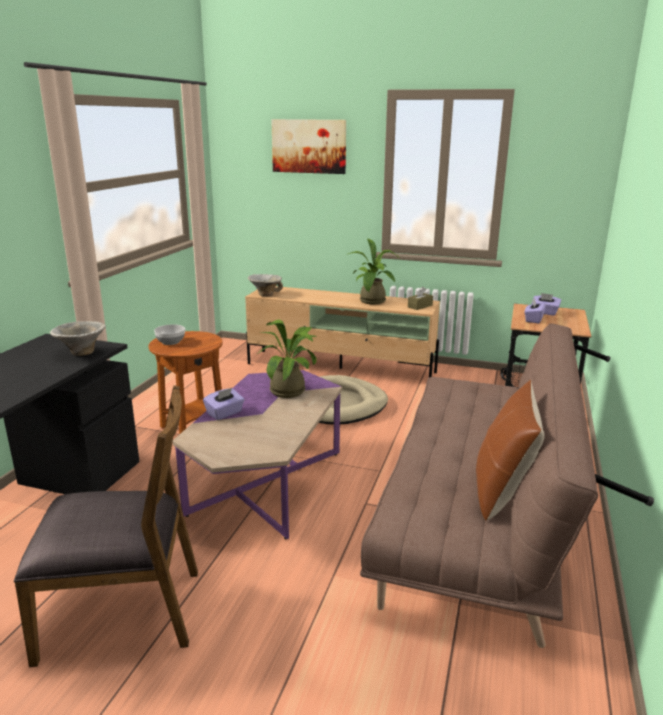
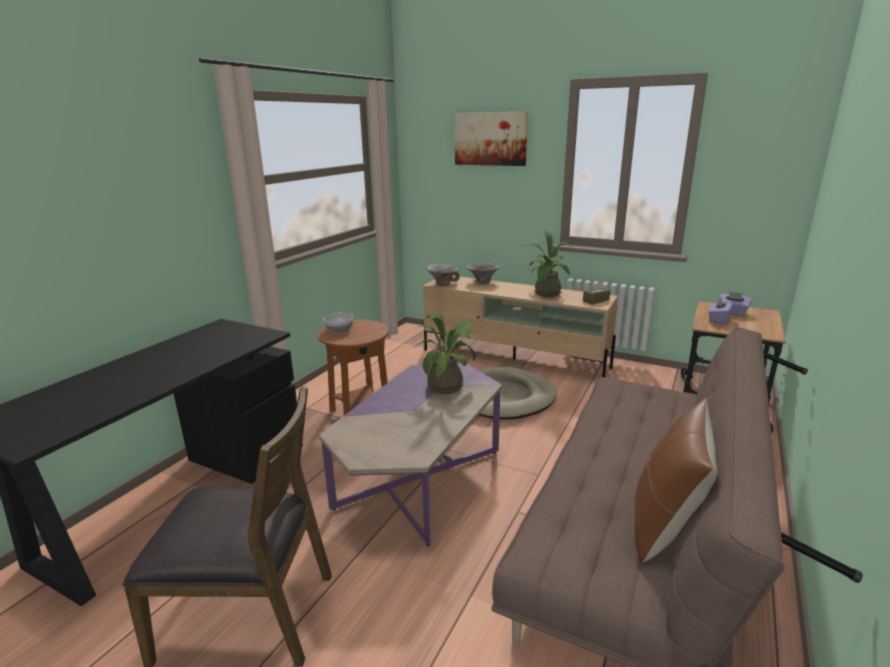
camera: 10 degrees right, 0 degrees up
(81, 353) = (244, 340): bowl -> bowl (482, 282)
(225, 413) = (377, 408): purple tissue box -> none

